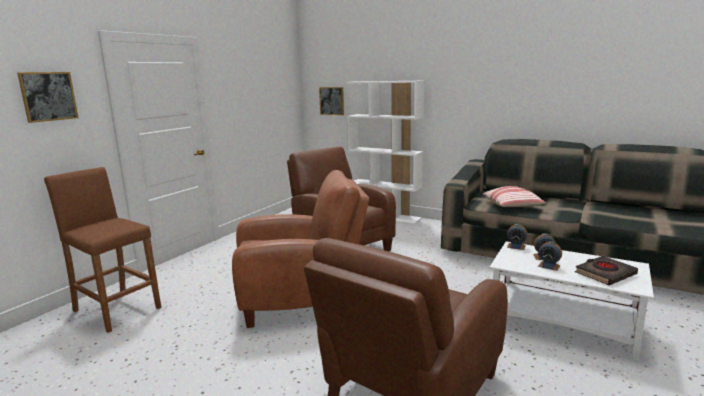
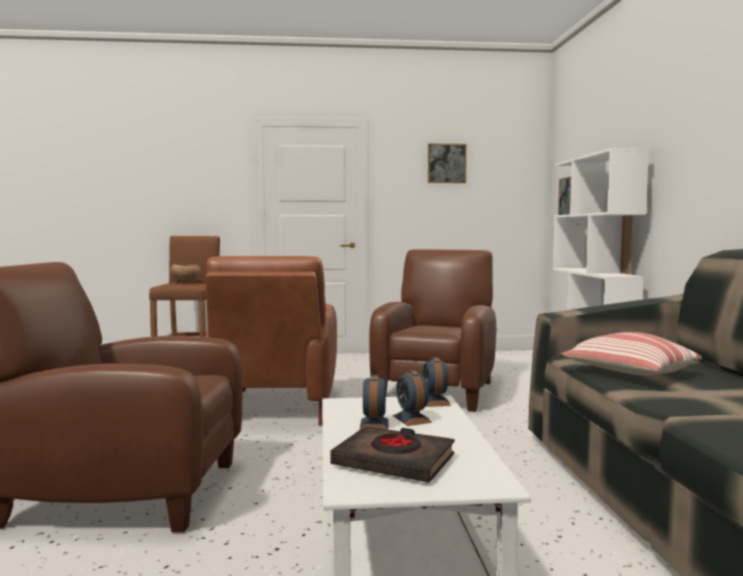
camera: 55 degrees right, 10 degrees down
(48, 96) = (200, 173): picture -> picture (446, 163)
(105, 224) = (186, 282): none -> brown bowl
(302, 300) = (275, 408): brown armchair -> brown armchair turned 45 degrees clockwise

